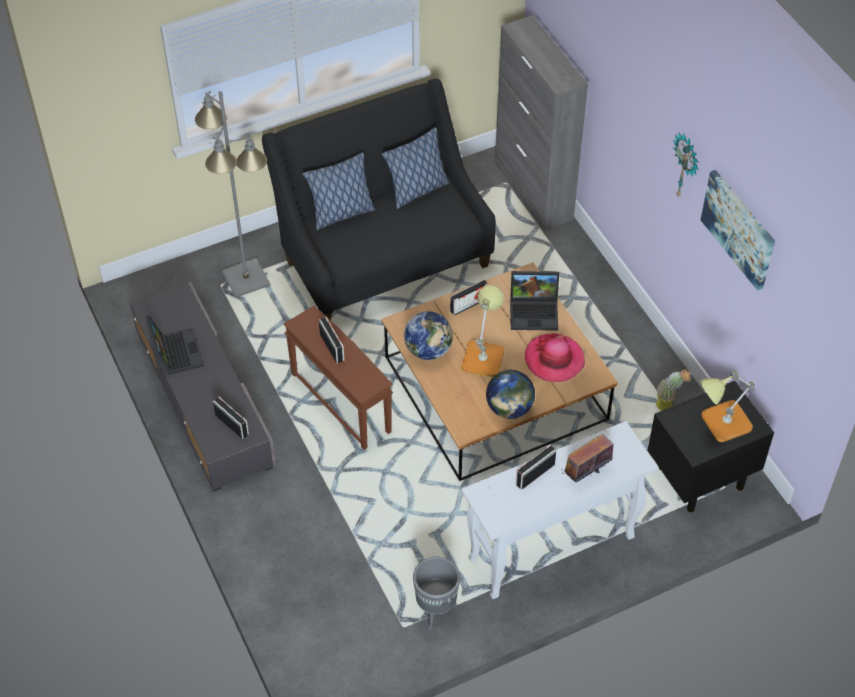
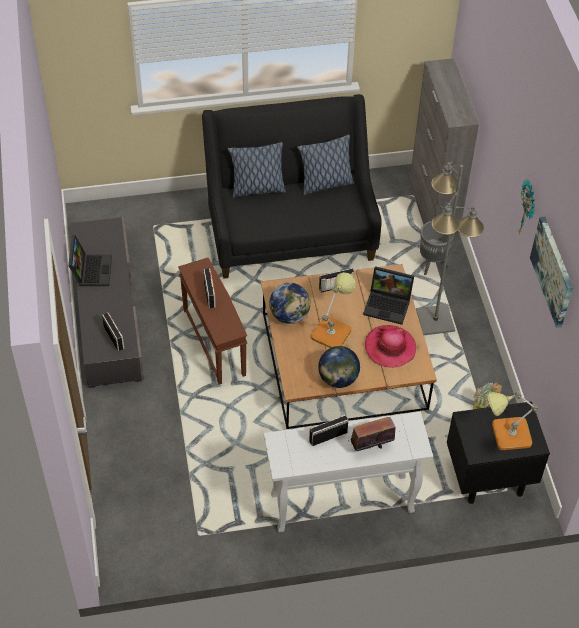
camera: 15 degrees right, 0 degrees up
(246, 278) = (175, 225): grey floor lamp -> grey floor lamp (435, 320)
(436, 610) = (229, 529): grey planter -> grey planter (432, 265)

